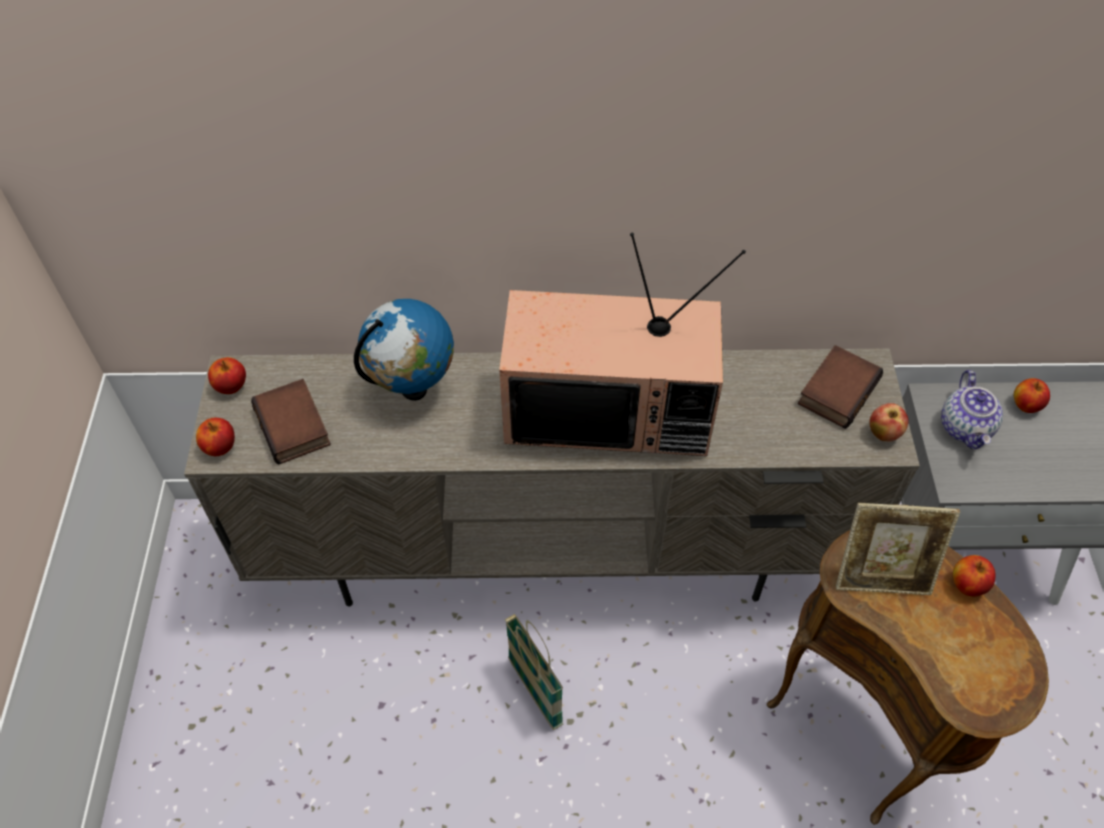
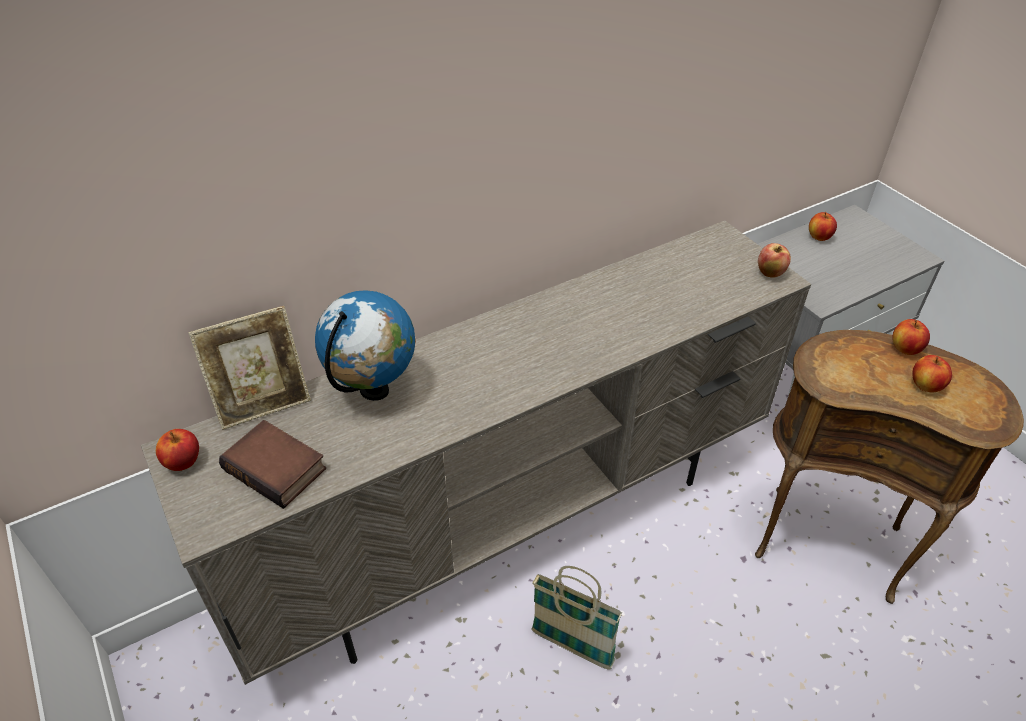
camera: 30 degrees left, 10 degrees down
(220, 447) = (207, 521): apple -> apple (925, 386)
(610, 407) = (558, 336): television -> none
(836, 390) = (714, 258): book -> none
(881, 576) = (848, 369): picture frame -> picture frame (263, 403)
(966, 428) = (795, 265): teapot -> none

